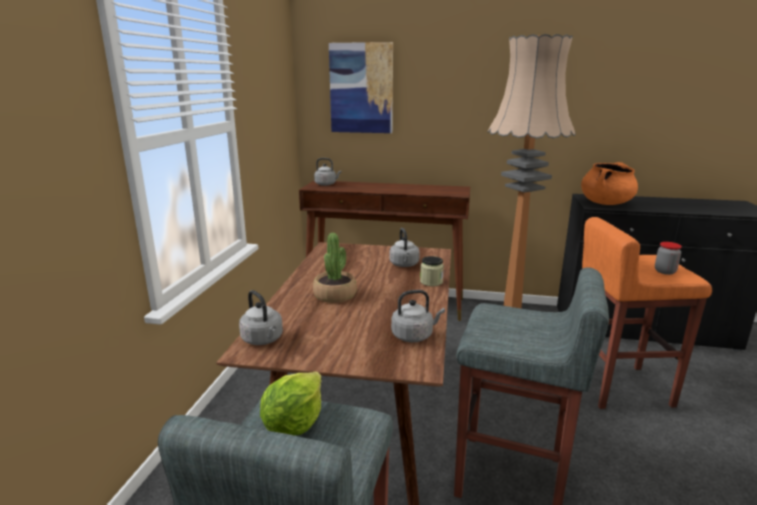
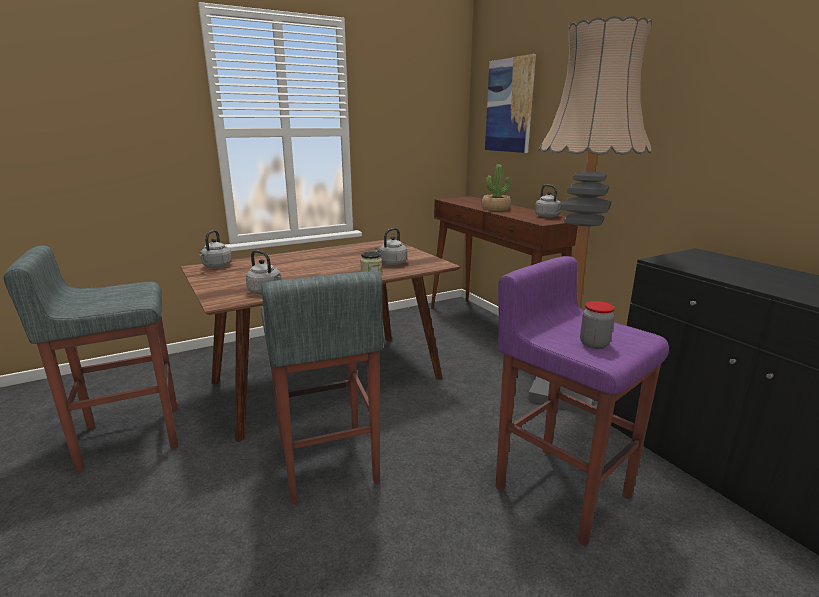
camera: 50 degrees right, 0 degrees up
(294, 423) = (124, 291): lettuce -> none
(326, 184) = (466, 199): grey kettle -> grey kettle (548, 216)
(335, 295) = (302, 262): potted plant -> potted plant (495, 209)
(606, 203) = (695, 262): orange cooking pot -> none
(618, 386) = (561, 490): orange stool -> purple stool

